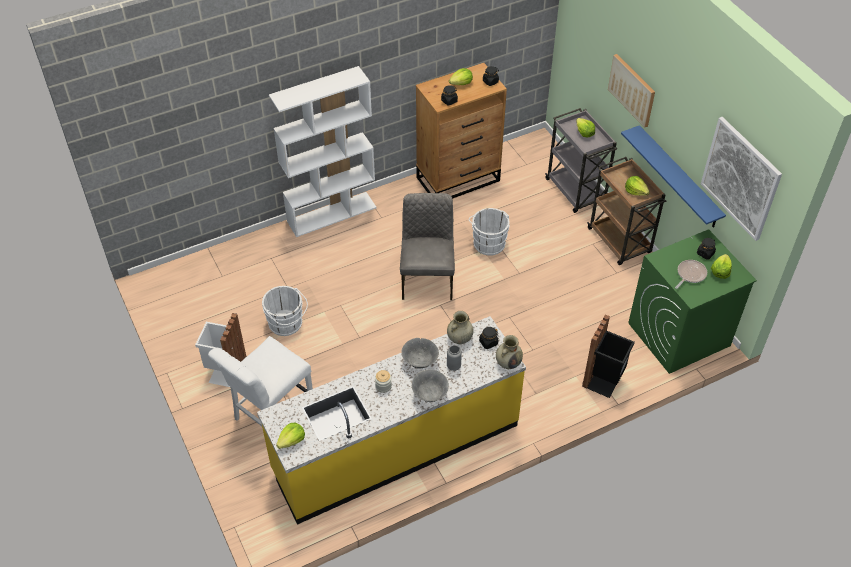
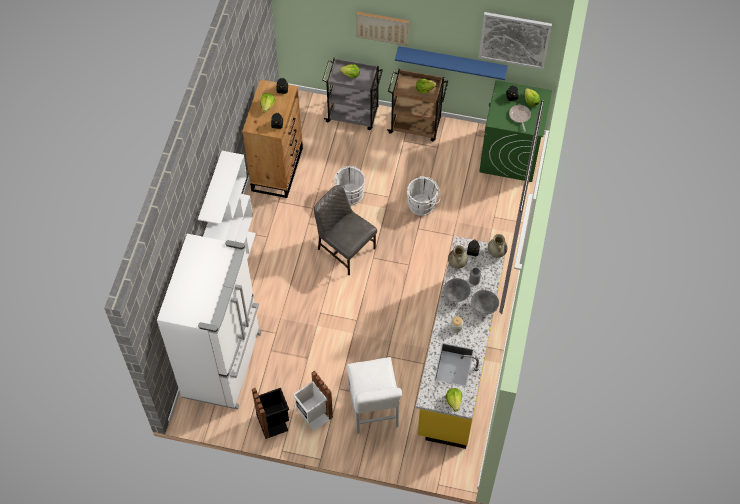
camera: 50 degrees left, 10 degrees up
(221, 273) = (224, 364): none -> white fridge
(287, 324) = (307, 354): white bucket -> white bucket (423, 205)
(604, 380) = (507, 217): black trash can -> black trash can (274, 422)

